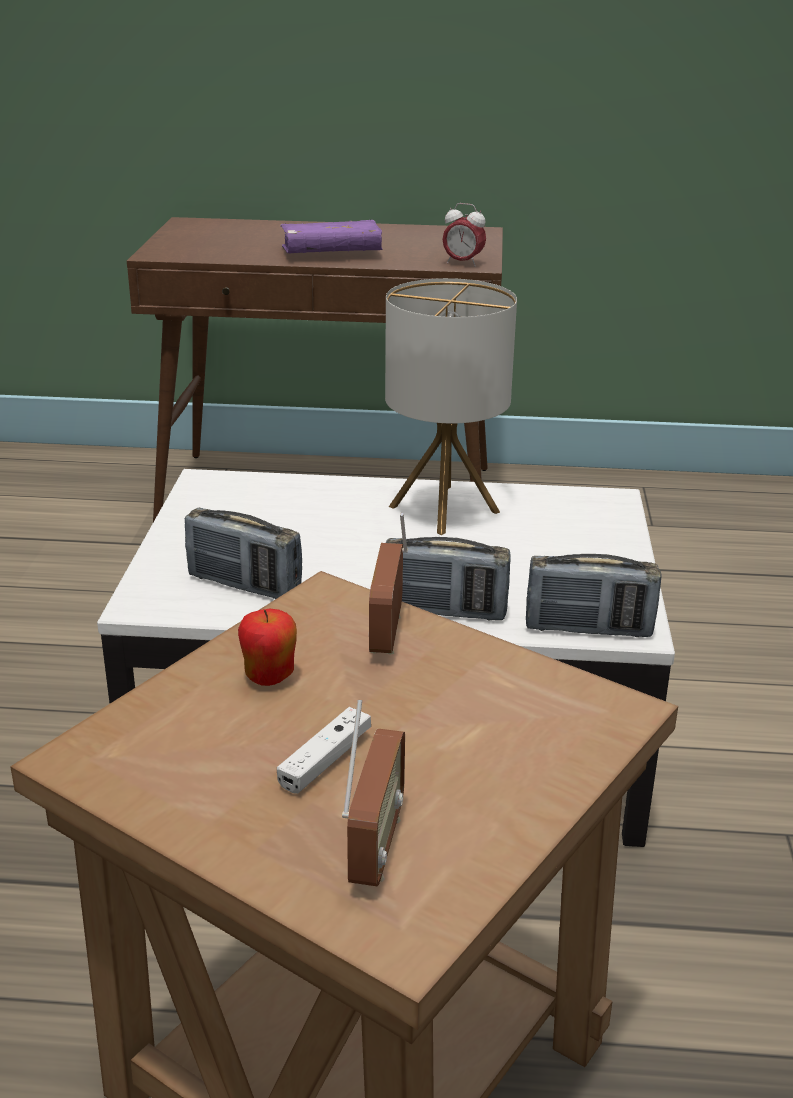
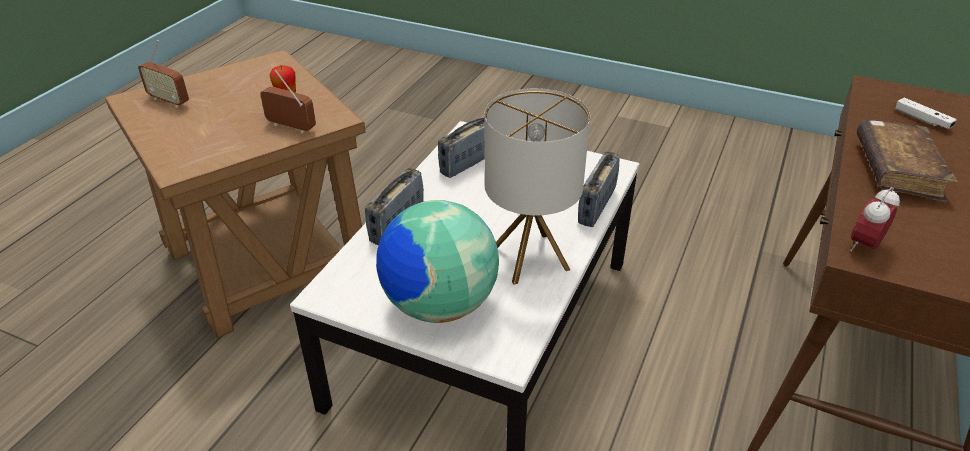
camera: 110 degrees right, 10 degrees up
(325, 760) = (223, 99): white game controller -> white game controller (922, 119)
(331, 253) = (897, 170): purple book -> brown book
(575, 548) = (439, 304): none -> globe
(588, 629) = (338, 275): radio -> radio (596, 206)

